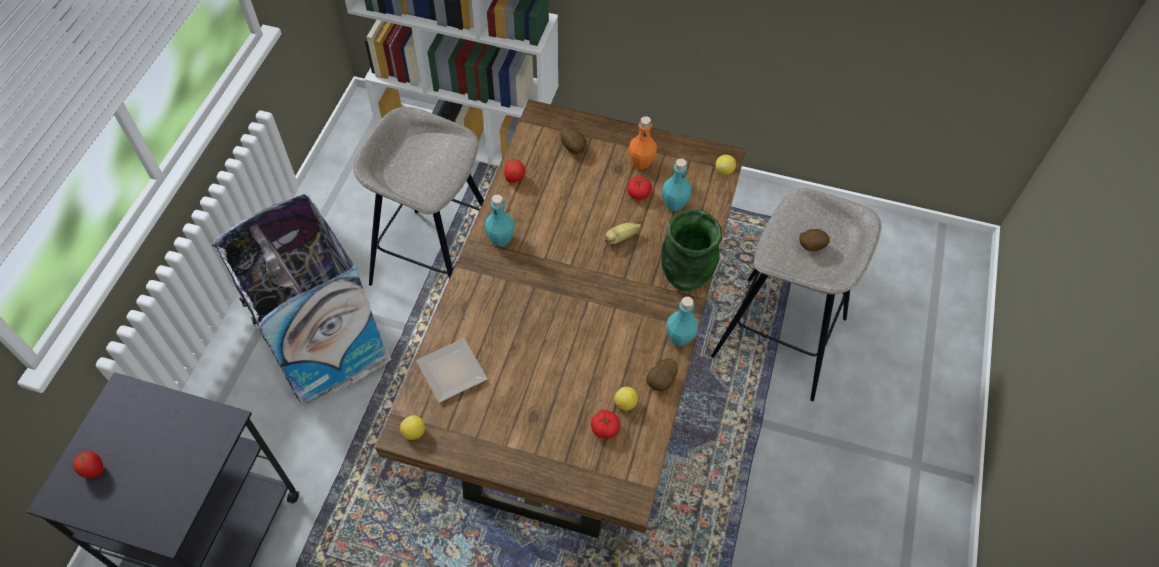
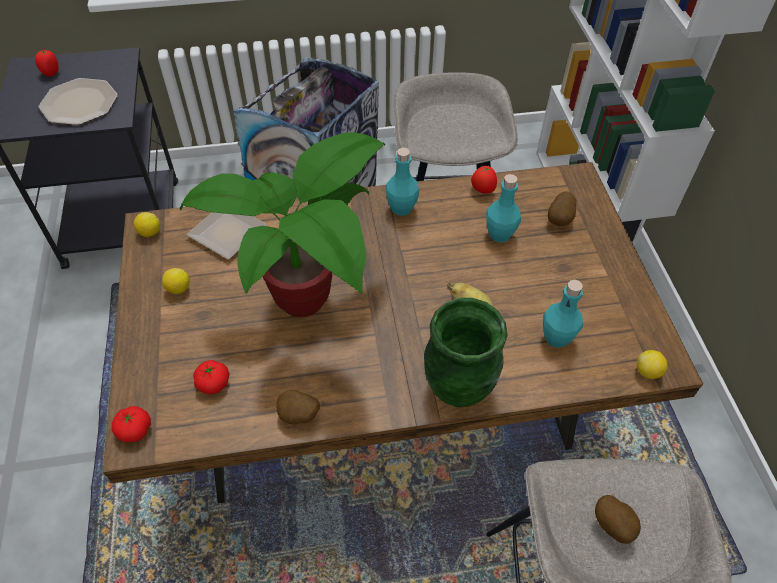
camera: 65 degrees right, 5 degrees down
(175, 453) = (79, 103): none -> plate
(564, 339) = (309, 305): none -> potted plant
(625, 404) = (253, 391): lemon -> lemon (178, 289)
(638, 193) = (544, 298): tomato -> tomato (135, 430)
(641, 162) = (590, 284): orange bottle -> none
(679, 338) = (368, 413): turquoise bottle -> turquoise bottle (499, 234)

